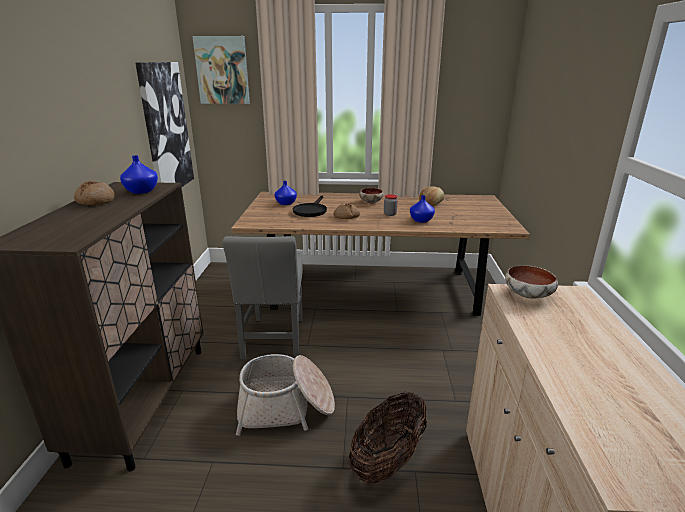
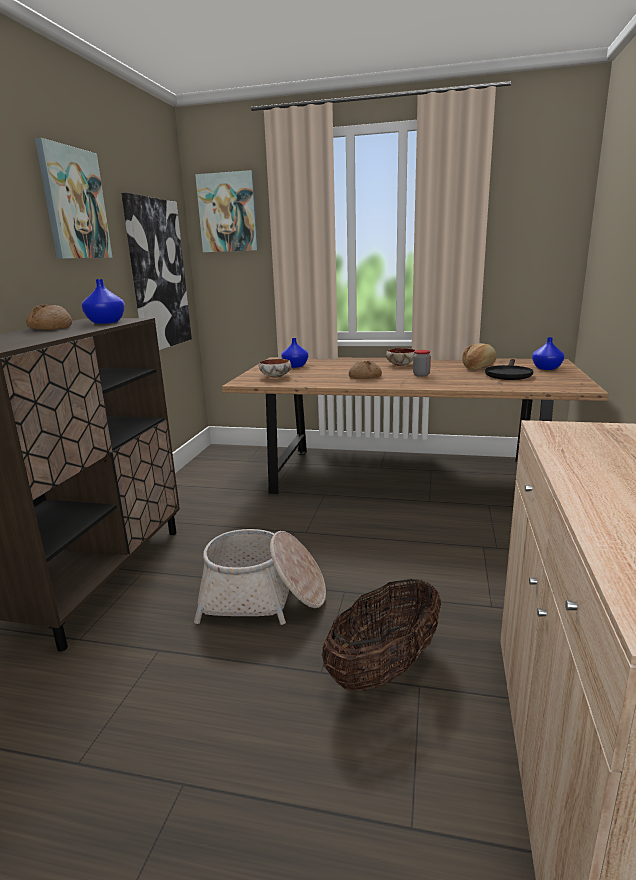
camera: 10 degrees right, 5 degrees down
(100, 80) = (74, 204): none -> picture
(274, 340) = (266, 525): grey chair -> none
(311, 210) = (323, 372): black frying pan -> black frying pan (508, 374)
(422, 220) = (461, 380): blue vase -> blue vase (547, 368)
(529, 295) = (577, 431): bowl -> bowl (276, 377)

